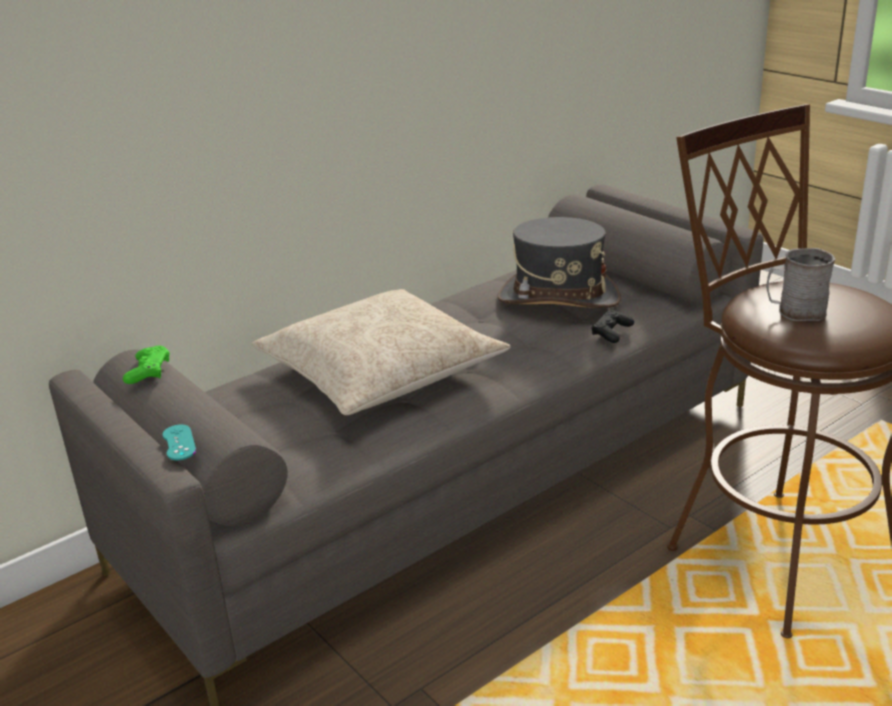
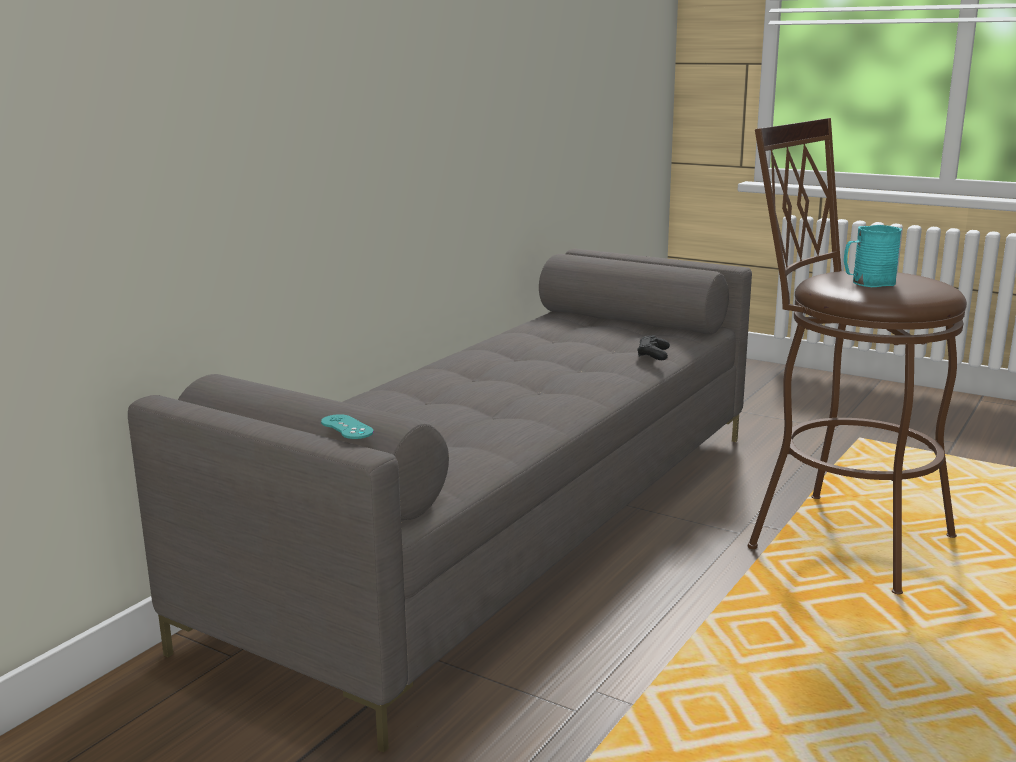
camera: 20 degrees left, 10 degrees down
(148, 371) = (252, 385): green game controller -> none
(380, 372) = (455, 398): beige pillow -> none
(558, 298) = (582, 337): grey hat -> none
(795, 312) = (867, 283): grey mug -> turquoise mug

